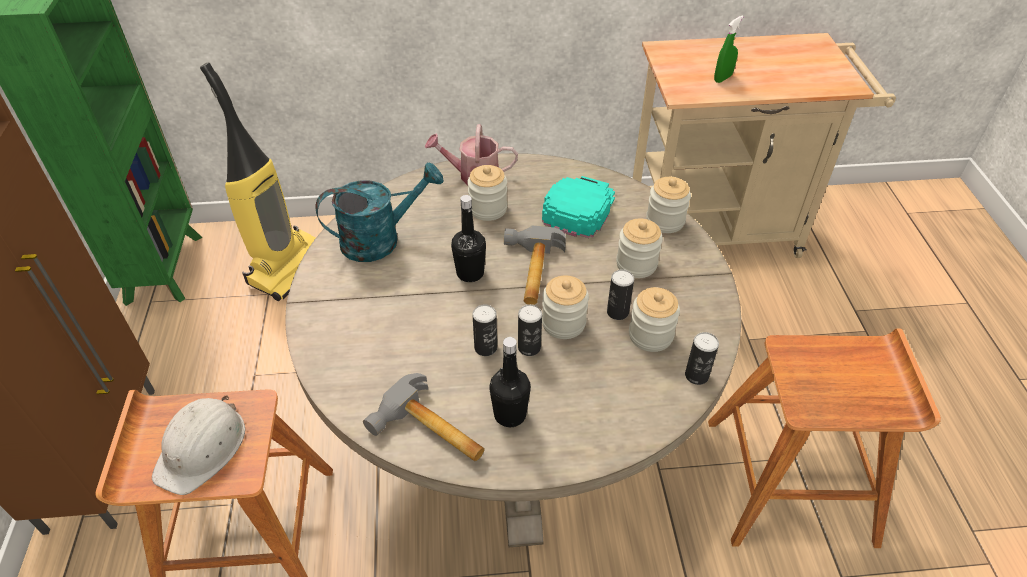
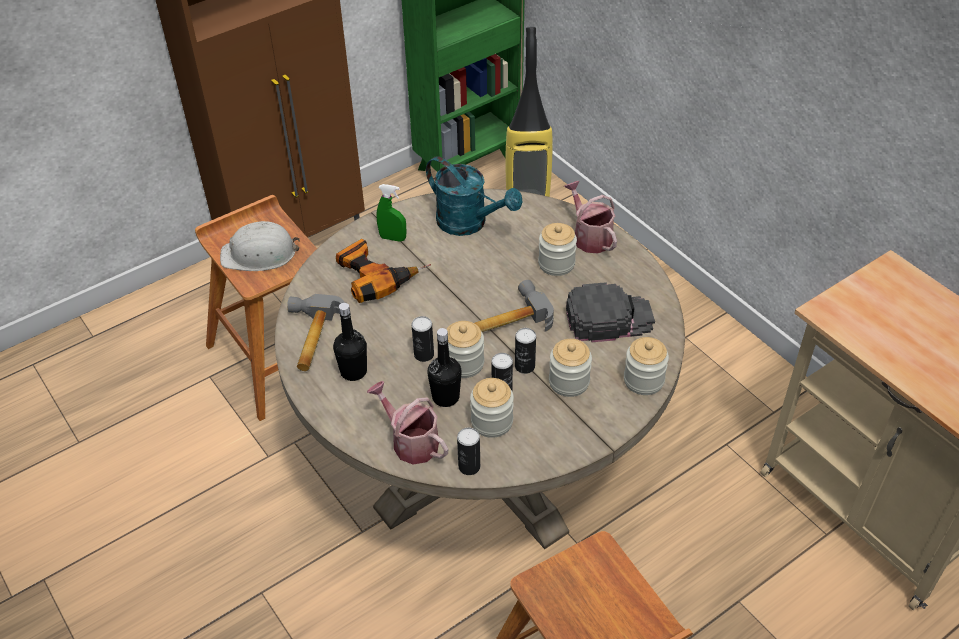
camera: 60 degrees right, 0 degrees up
(386, 337) = (377, 275): none -> power drill
(470, 273) = (474, 287): black bottle -> black bottle (445, 397)
(485, 347) = (406, 331): can -> can (525, 366)
(579, 208) = (609, 317): turquoise cap -> black cap
(638, 407) = (410, 441): none -> watering can
(722, 78) = (889, 333): green spray bottle -> green spray bottle (393, 238)

